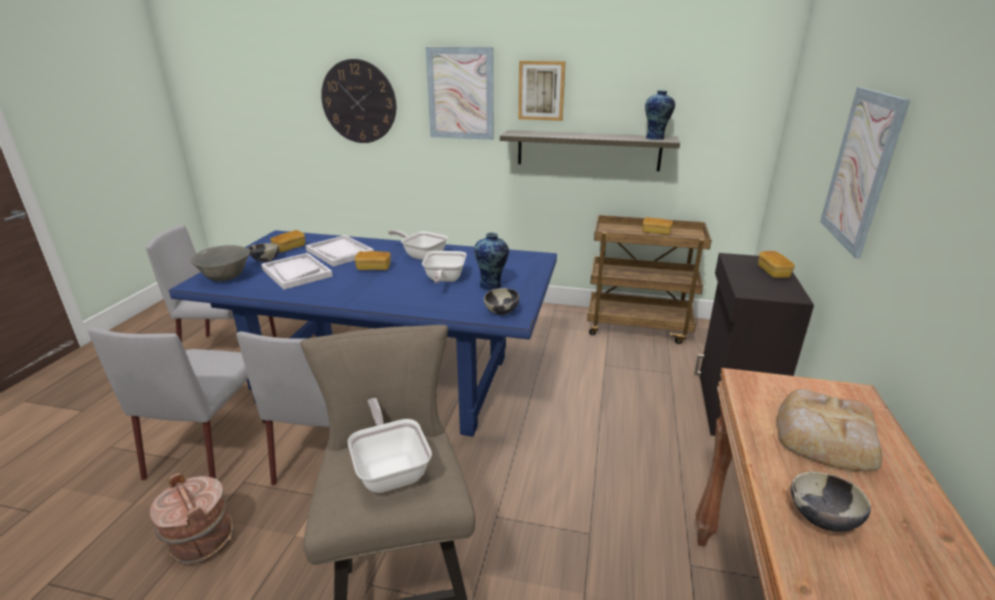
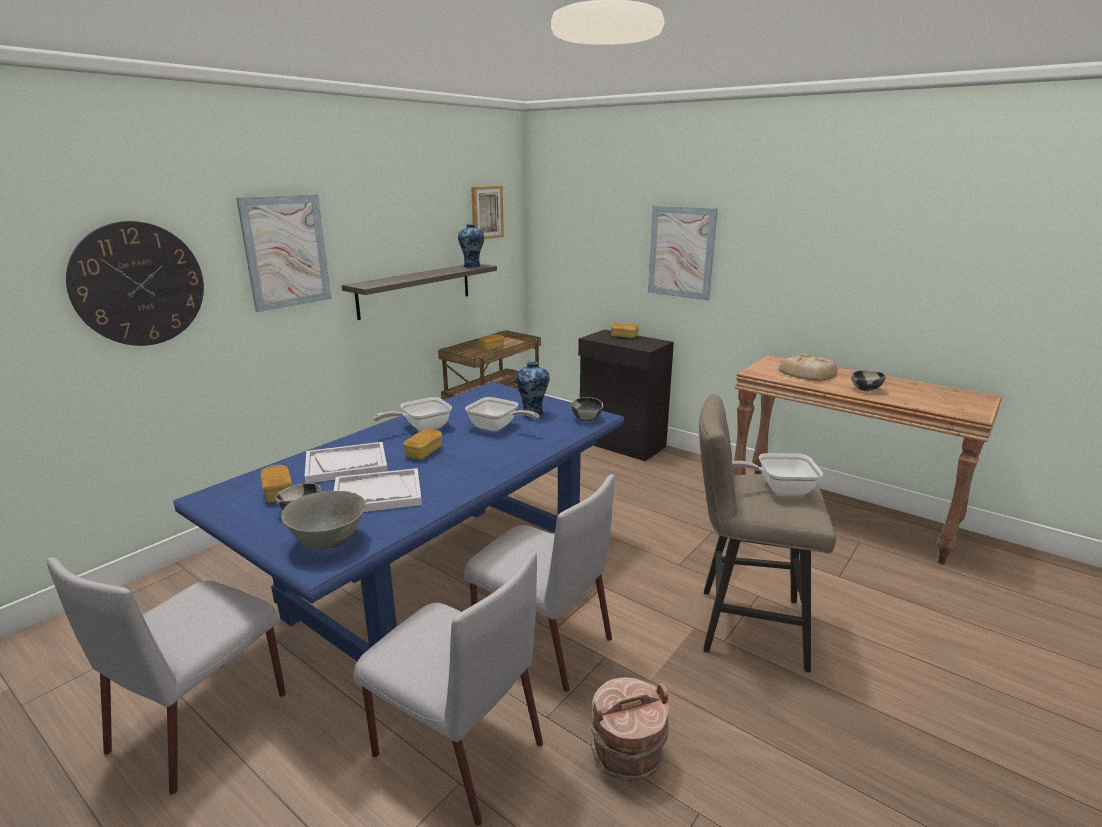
camera: 65 degrees left, 5 degrees down
(541, 90) = (368, 237): picture -> picture (486, 212)

